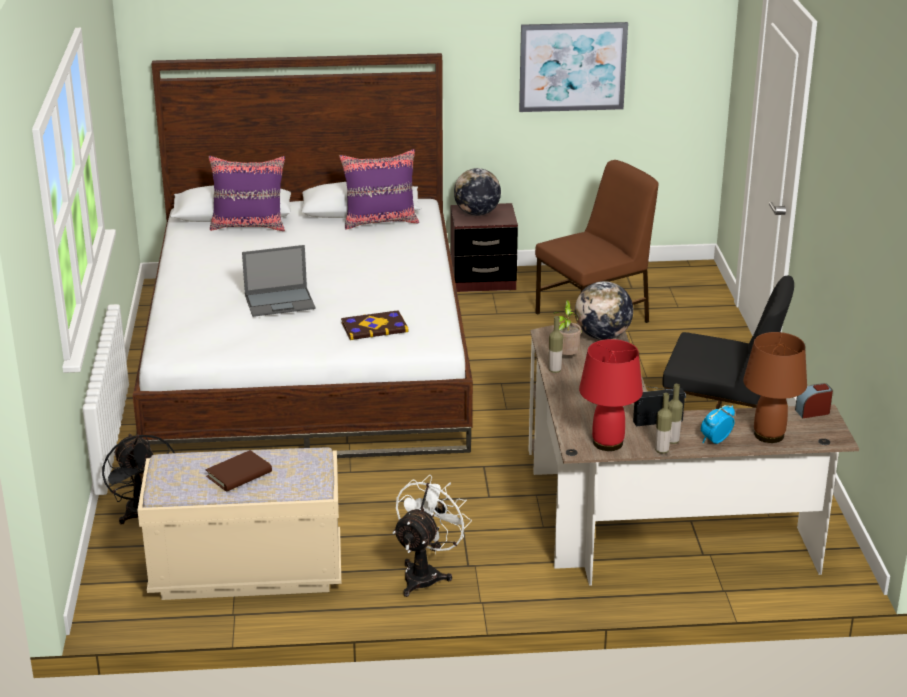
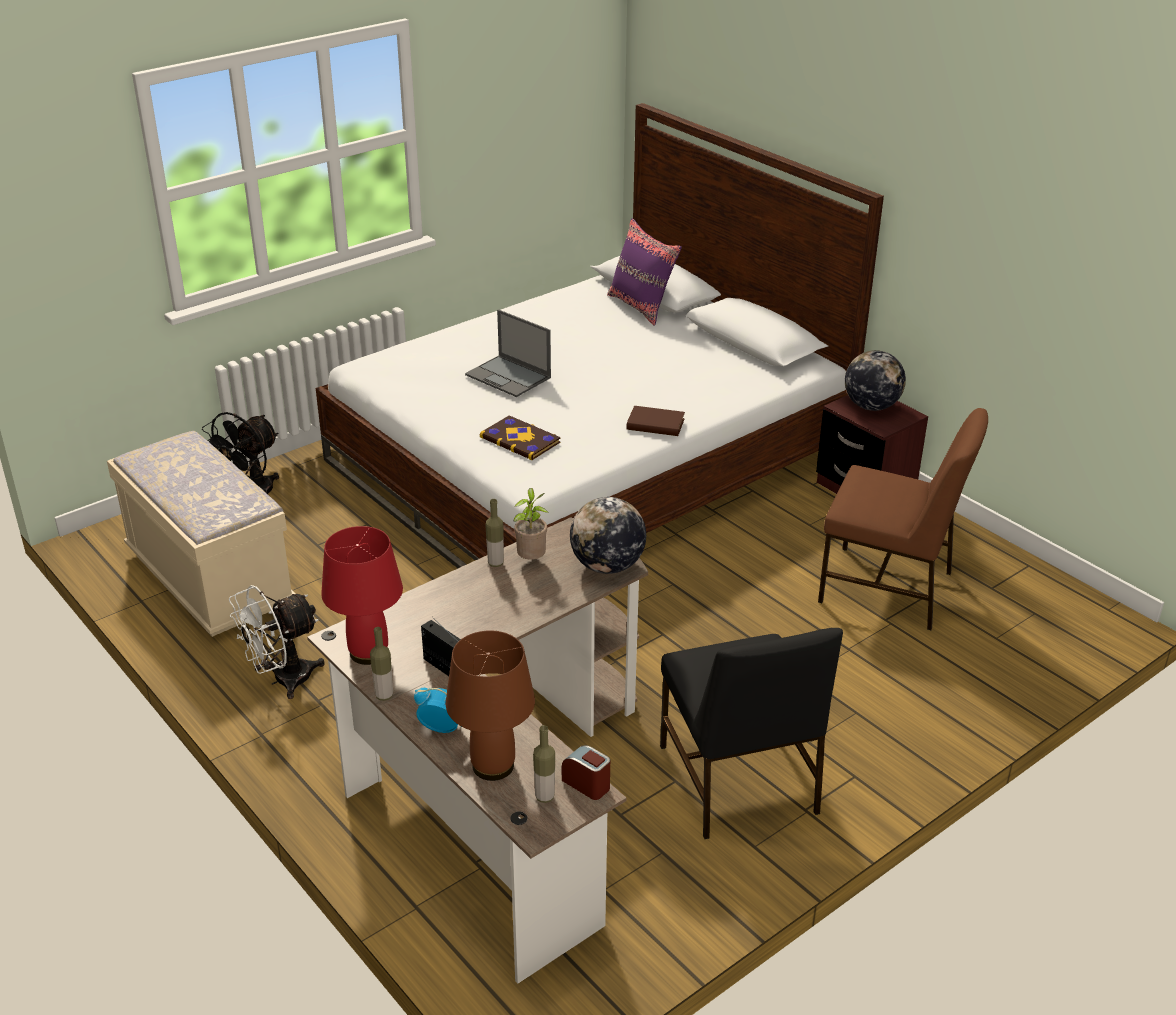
camera: 55 degrees right, 5 degrees up
(239, 474) = (188, 480): brown book -> brown book (655, 424)
(380, 221) = (743, 360): purple pillow -> none
(426, 574) = (282, 680): white fan -> white fan turned 150 degrees clockwise
(572, 66) = (1024, 273): picture -> none
(672, 441) = (412, 696): bottle -> bottle (544, 797)

